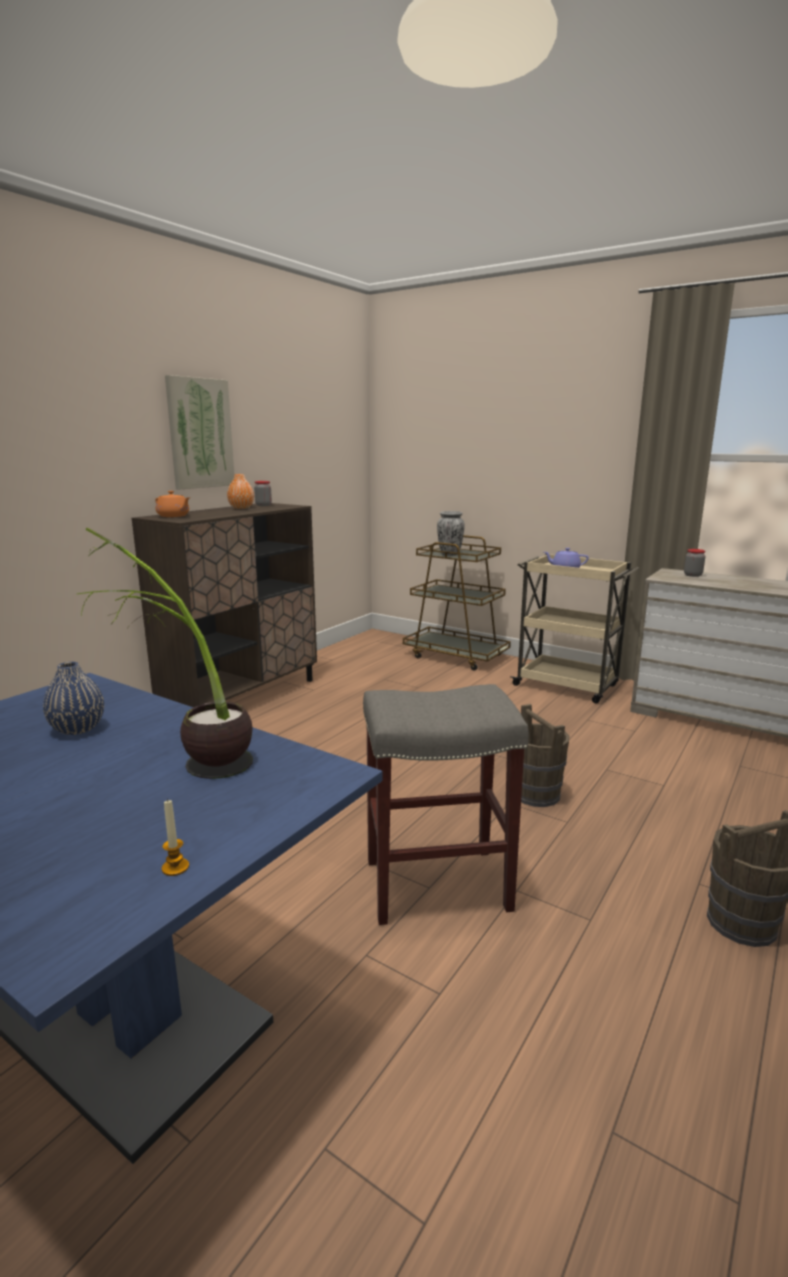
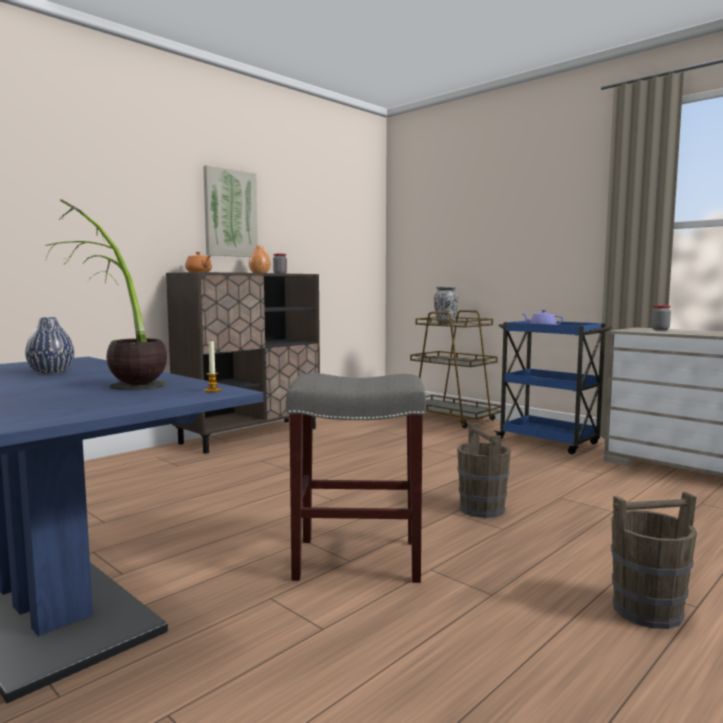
camera: 10 degrees right, 10 degrees down
(175, 867) = (52, 414): candle -> candle (212, 391)
(567, 686) = (549, 442): beige cart -> blue cart

